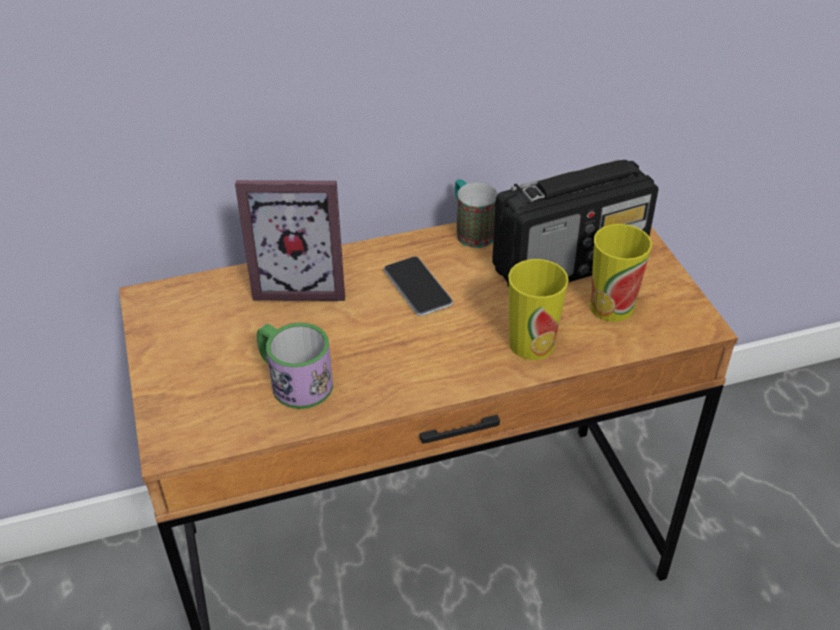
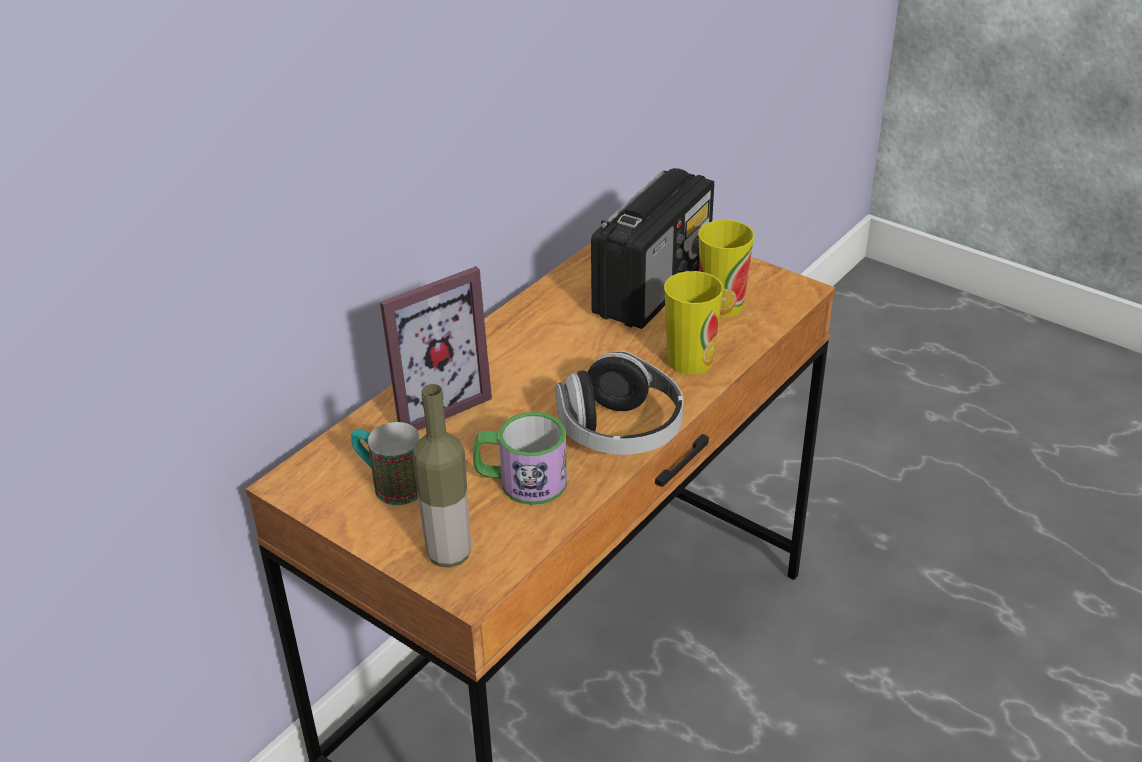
camera: 35 degrees left, 5 degrees down
(186, 411) = (449, 554): none -> bottle
(410, 377) = (620, 431): none -> headphones
(417, 287) = (545, 359): phone -> none
(471, 230) = (540, 295): mug -> mug (390, 485)

